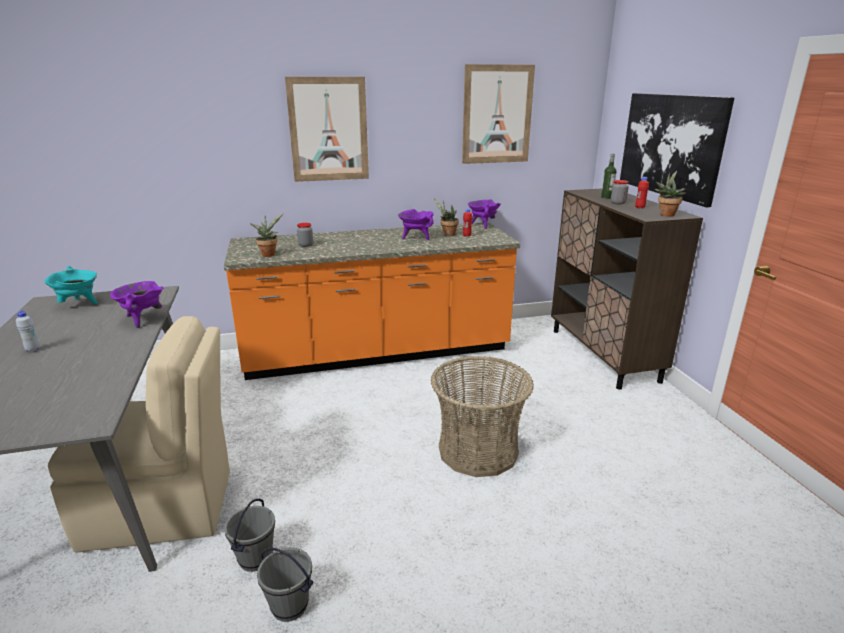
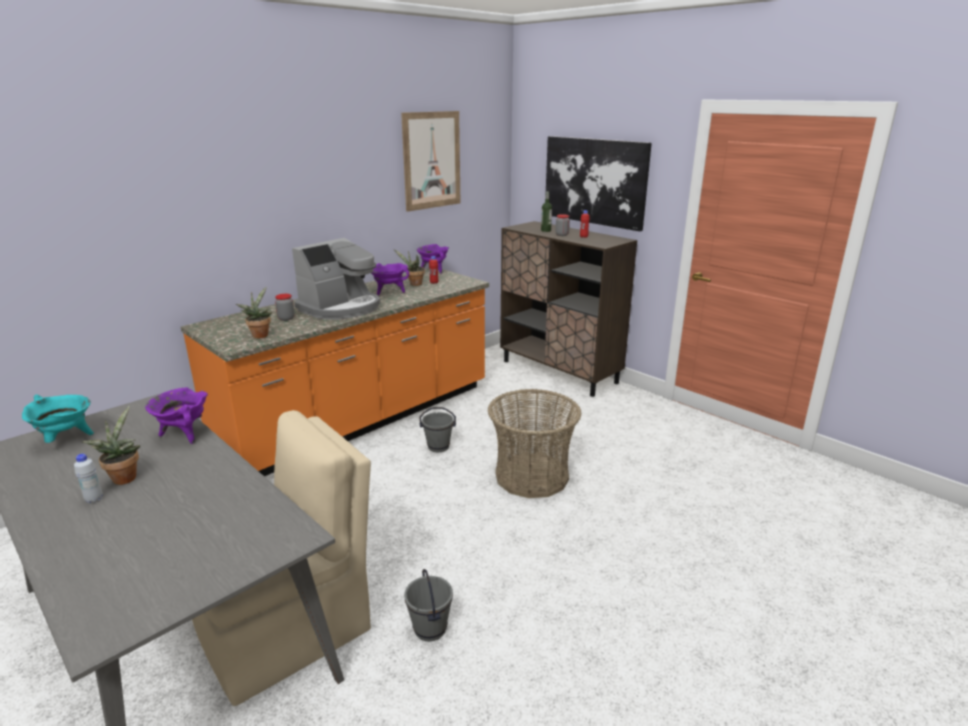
camera: 30 degrees left, 0 degrees up
(289, 607) = (497, 648): grey bucket -> grey bucket (438, 447)
(328, 130) = (279, 188): picture -> none
(358, 244) = (341, 308): none -> coffee machine
(666, 214) = (610, 240): potted plant -> potted plant (124, 477)

